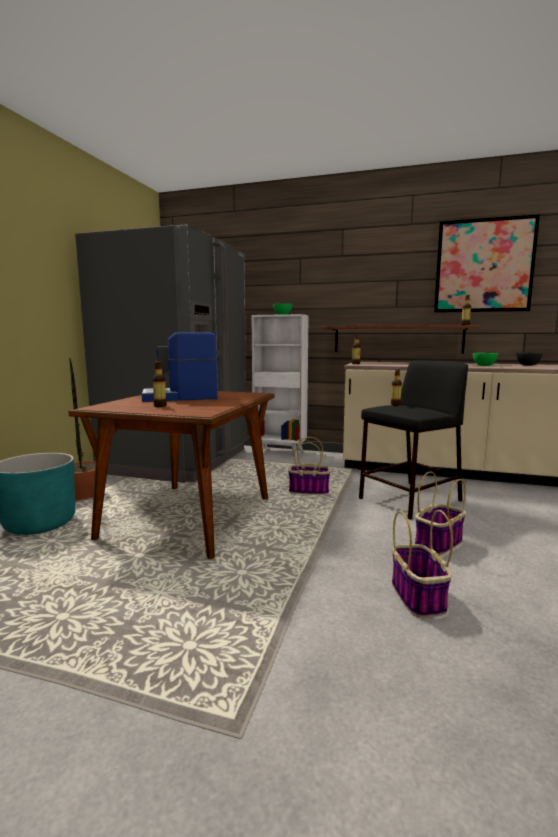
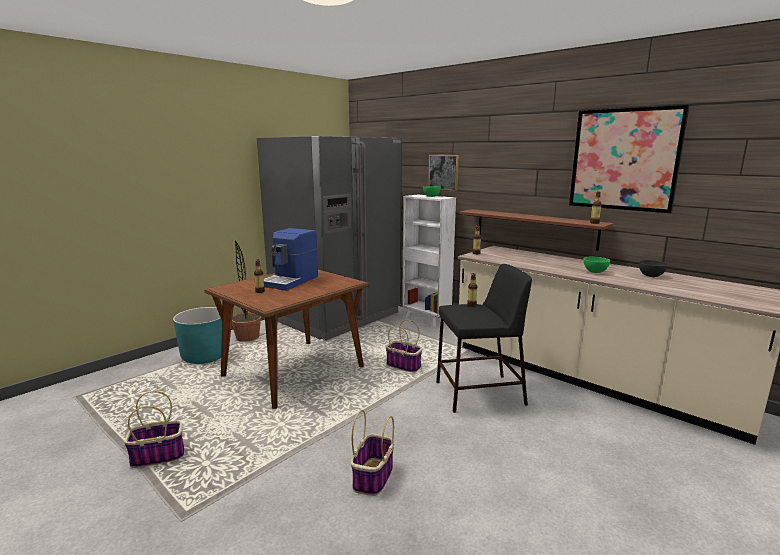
camera: 25 degrees right, 5 degrees up
(180, 397) = (291, 281): coffee machine -> coffee machine turned 75 degrees counterclockwise
(290, 290) = (443, 172): none -> picture
(438, 543) = (448, 440): basket -> basket (159, 456)

